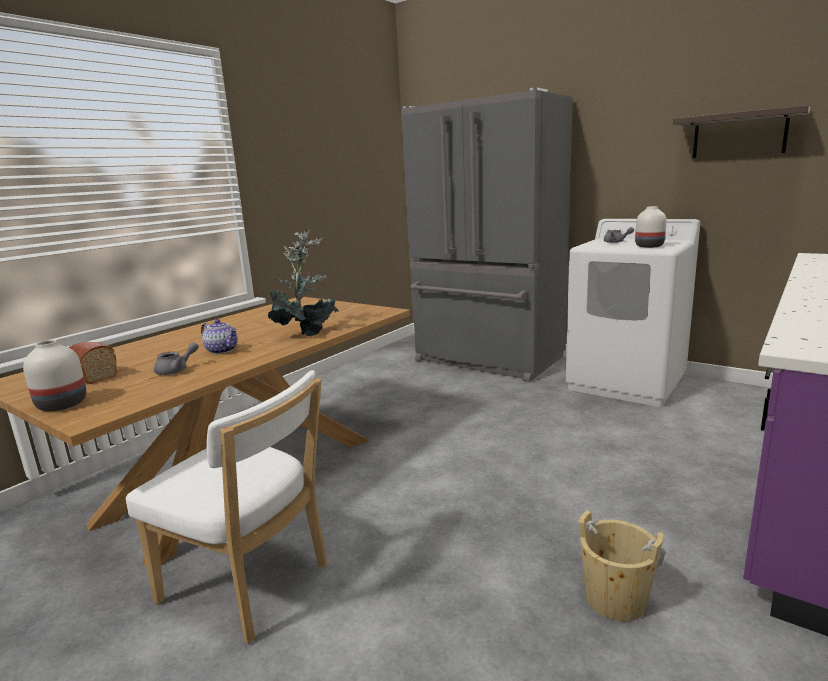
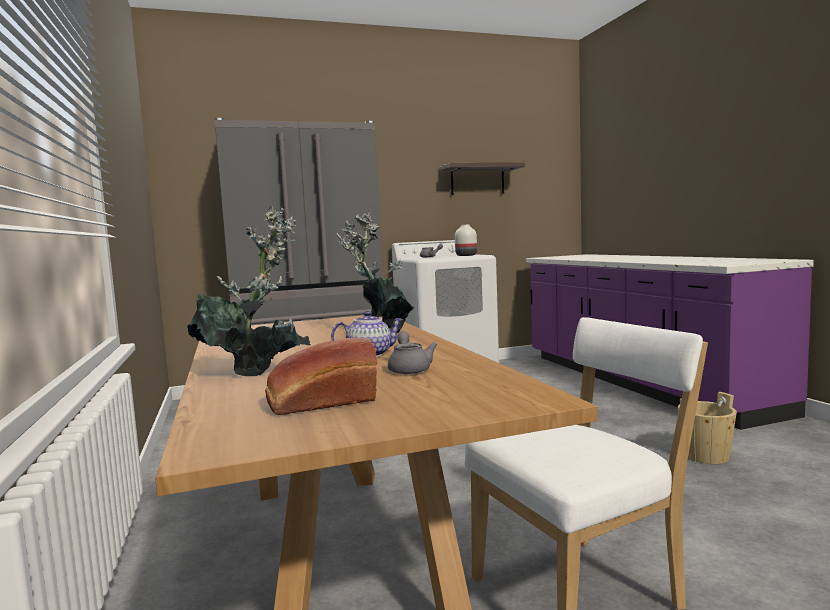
camera: 55 degrees left, 10 degrees down
(63, 404) = (449, 410): white vase -> none
(166, 343) = (257, 371): none -> potted plant

